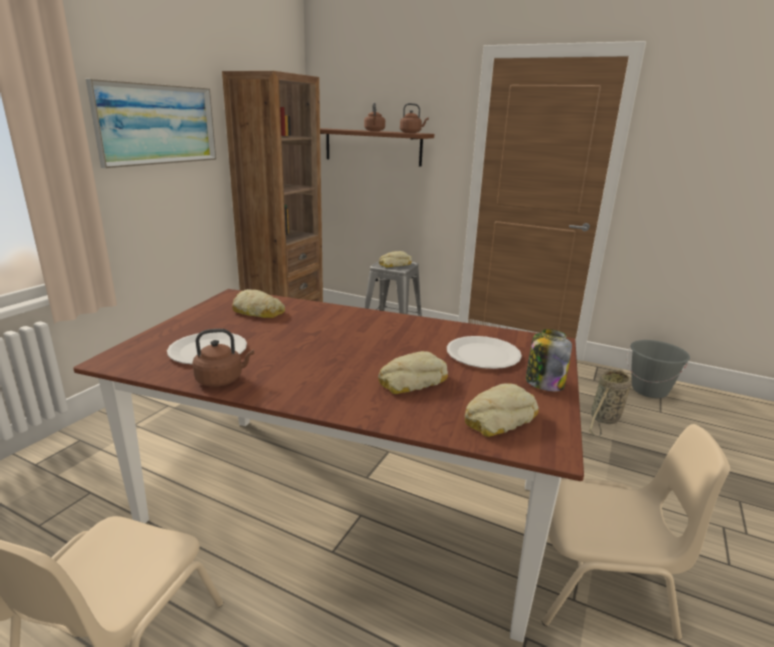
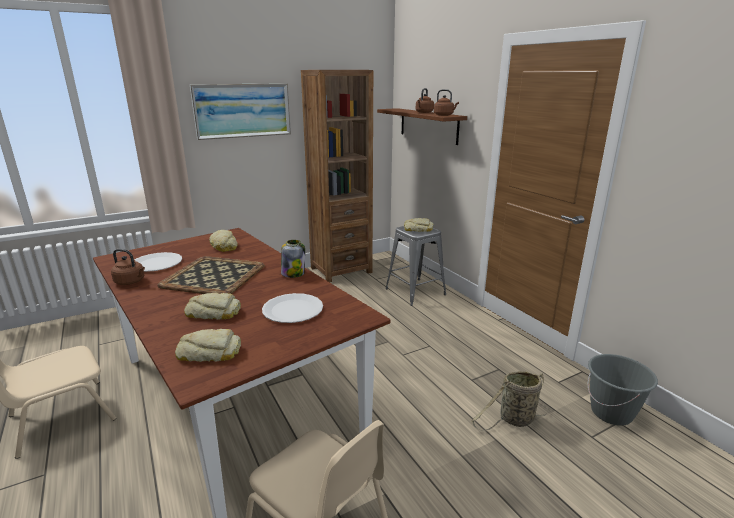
camera: 35 degrees right, 0 degrees up
(323, 345) = (215, 276): none -> tray
(543, 383) = (287, 342): jar -> jar (293, 273)

